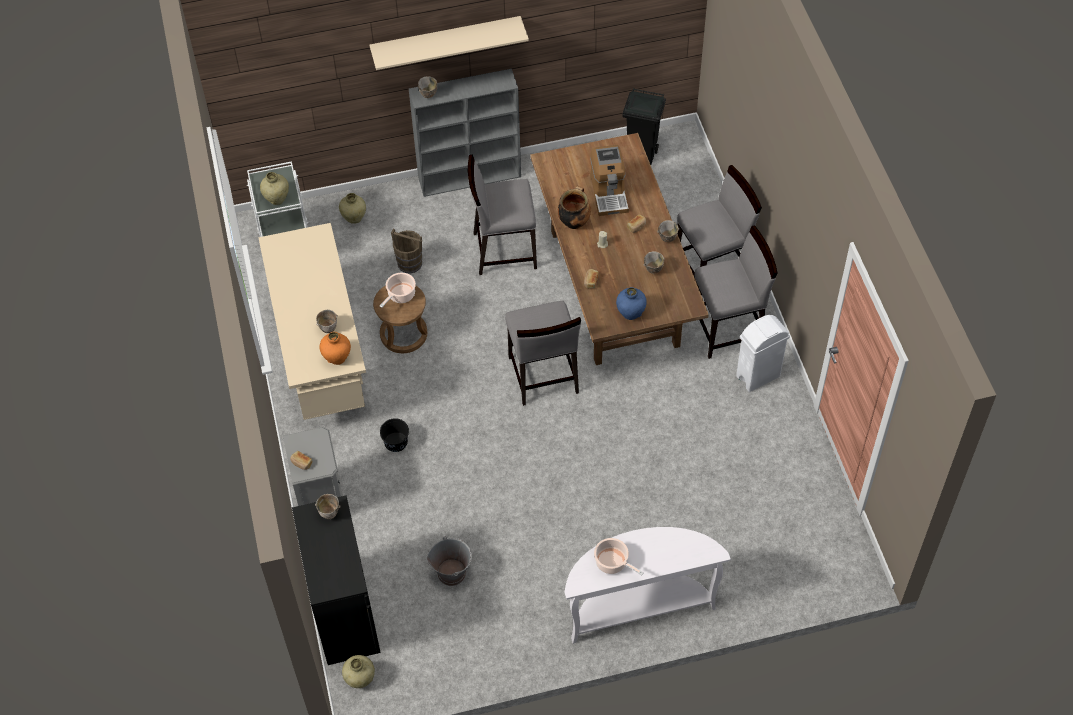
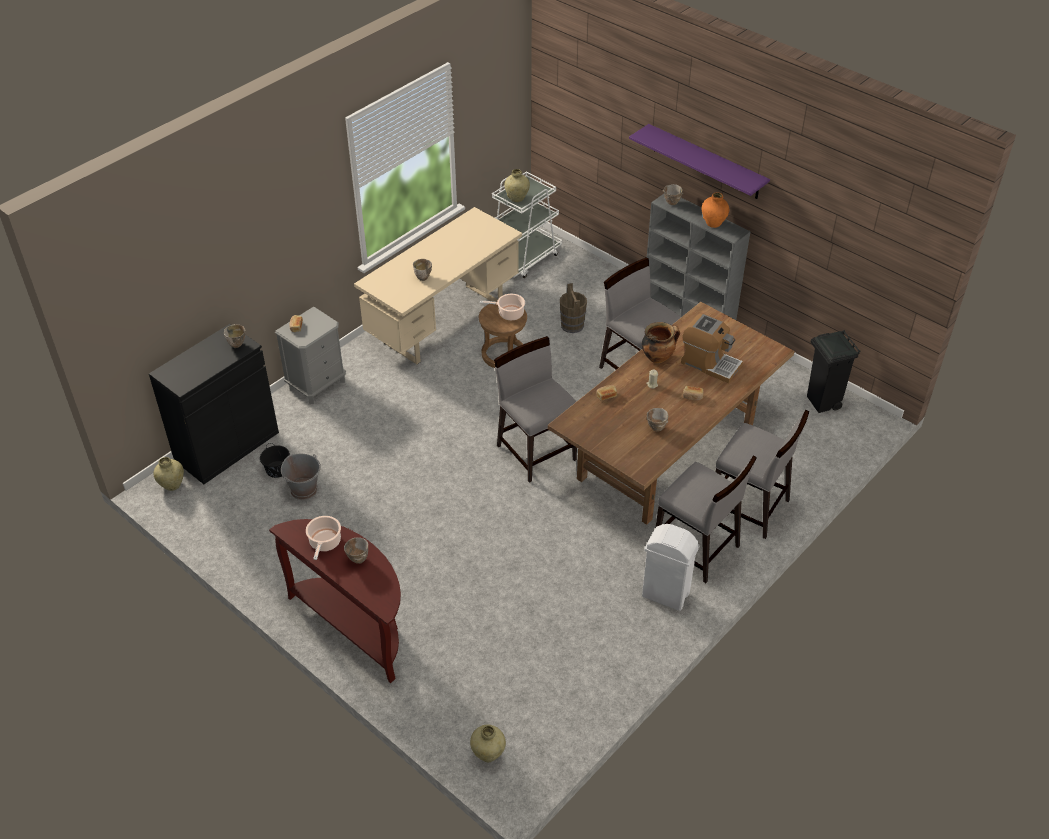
camera: 55 degrees right, 10 degrees down
(337, 358) = (399, 294): orange vase -> orange vase (713, 223)
(354, 218) = (584, 277): beige vase -> beige vase (488, 754)
(395, 442) = (400, 399): black bucket -> black bucket (277, 469)
(446, 40) = (706, 162): beige shelf -> purple shelf
(542, 375) = (536, 451): grey chair -> grey chair turned 105 degrees clockwise
(609, 193) = (710, 363): coffee machine -> coffee machine turned 105 degrees counterclockwise
(630, 313) = (596, 435): blue vase -> none
(638, 606) = (355, 626): white console table -> brown console table
(666, 239) = (698, 421): bowl -> bowl (358, 559)

